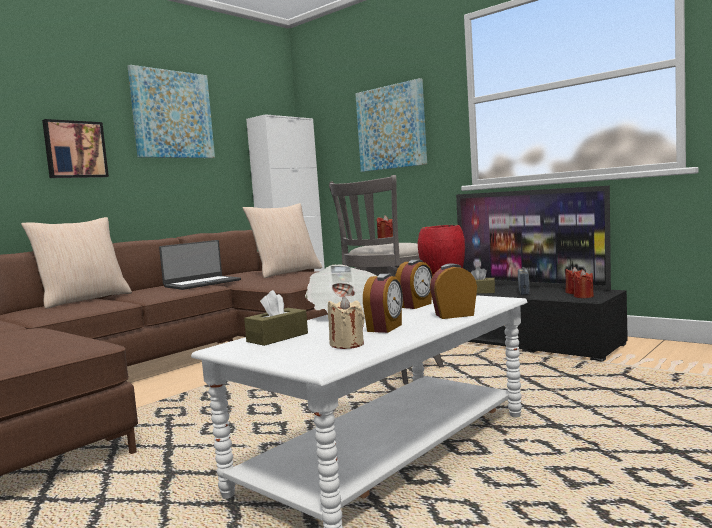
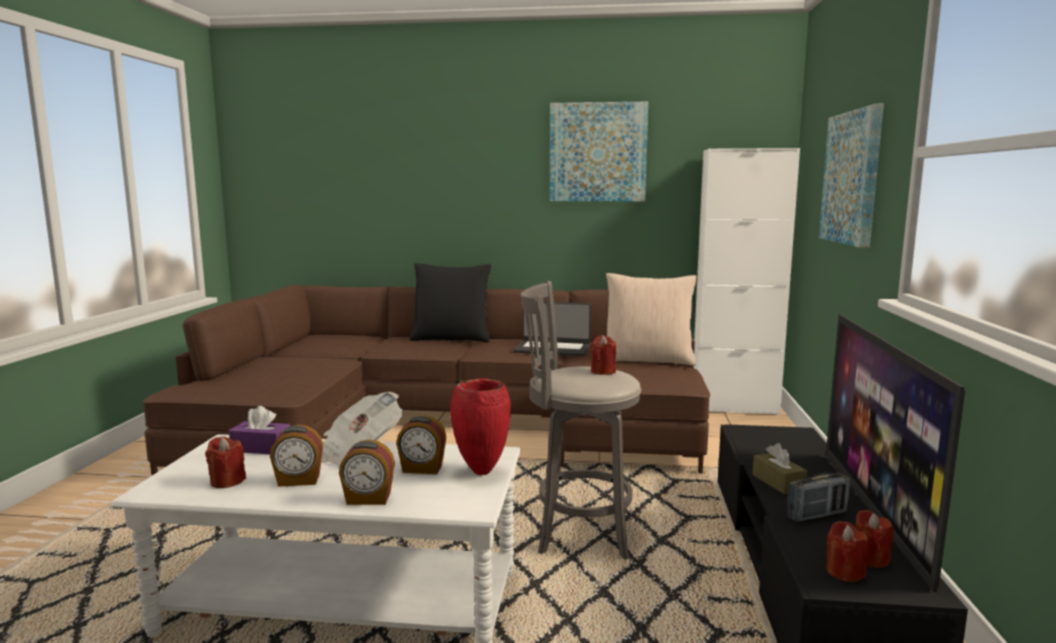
camera: 55 degrees right, 5 degrees up
(75, 149) = (487, 194): picture -> none
(84, 300) = (451, 338): beige pillow -> black pillow
(277, 337) = (261, 448): brown tissue box -> purple tissue box
(347, 344) = (227, 481): beige candle -> red candle
(454, 315) = (368, 499): alarm clock -> alarm clock turned 135 degrees clockwise

